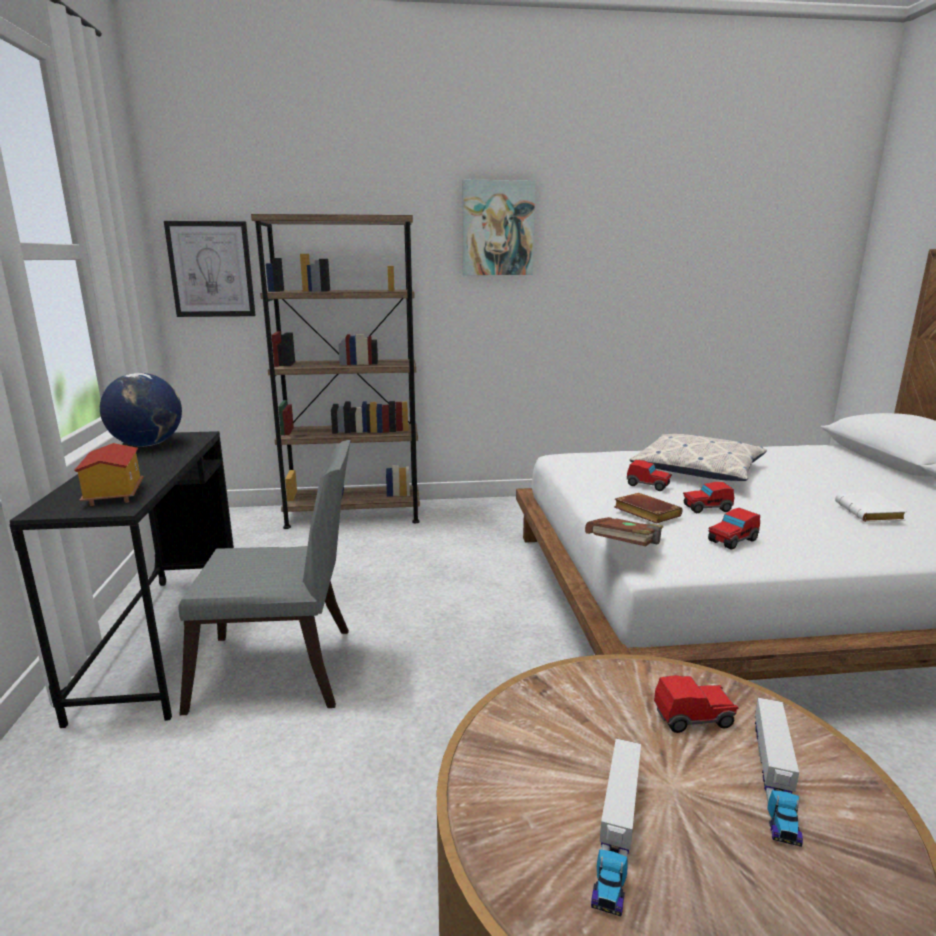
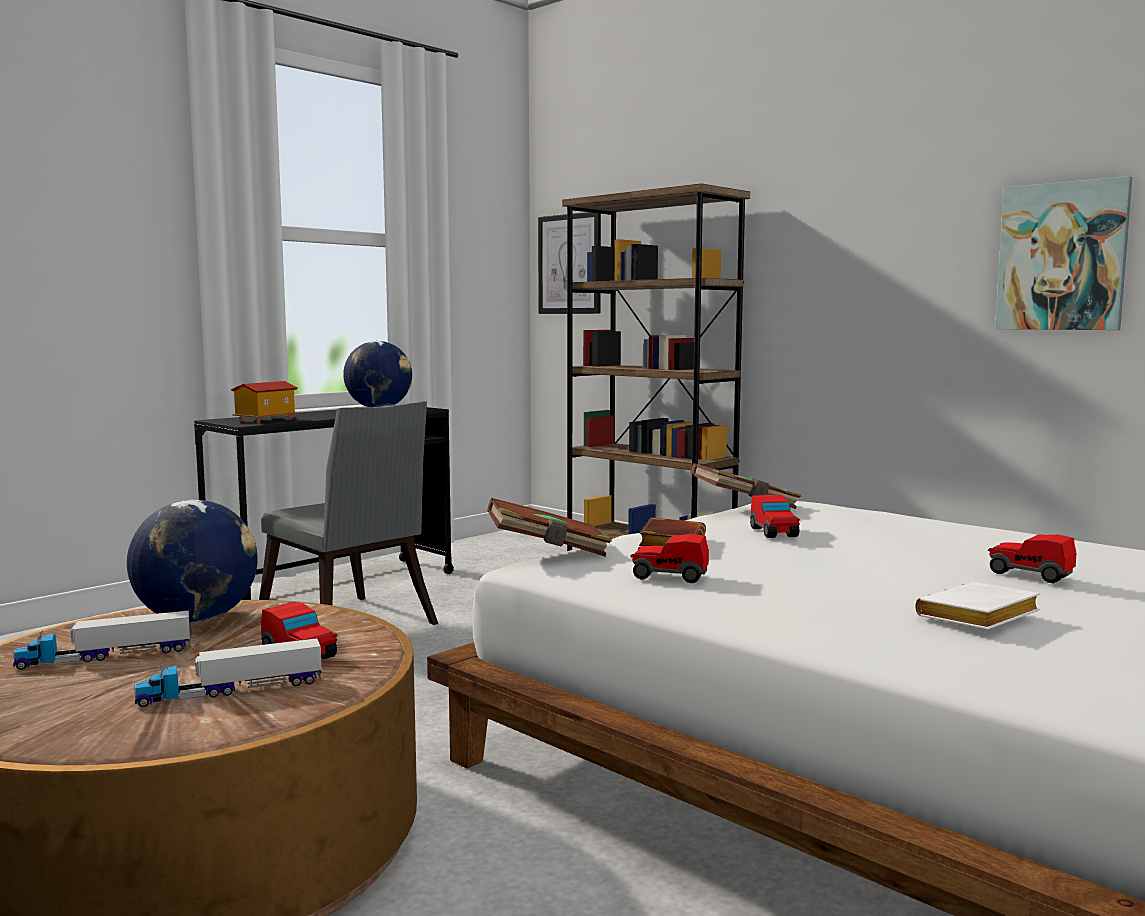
camera: 50 degrees right, 10 degrees down
(497, 228) = (858, 193): picture -> picture (1062, 257)
(531, 742) = (197, 619): none -> globe
(577, 469) = (744, 506): none -> brown book
(698, 469) = (907, 537): pillow -> none
(706, 508) = (761, 559): toy car -> toy car (1030, 575)

